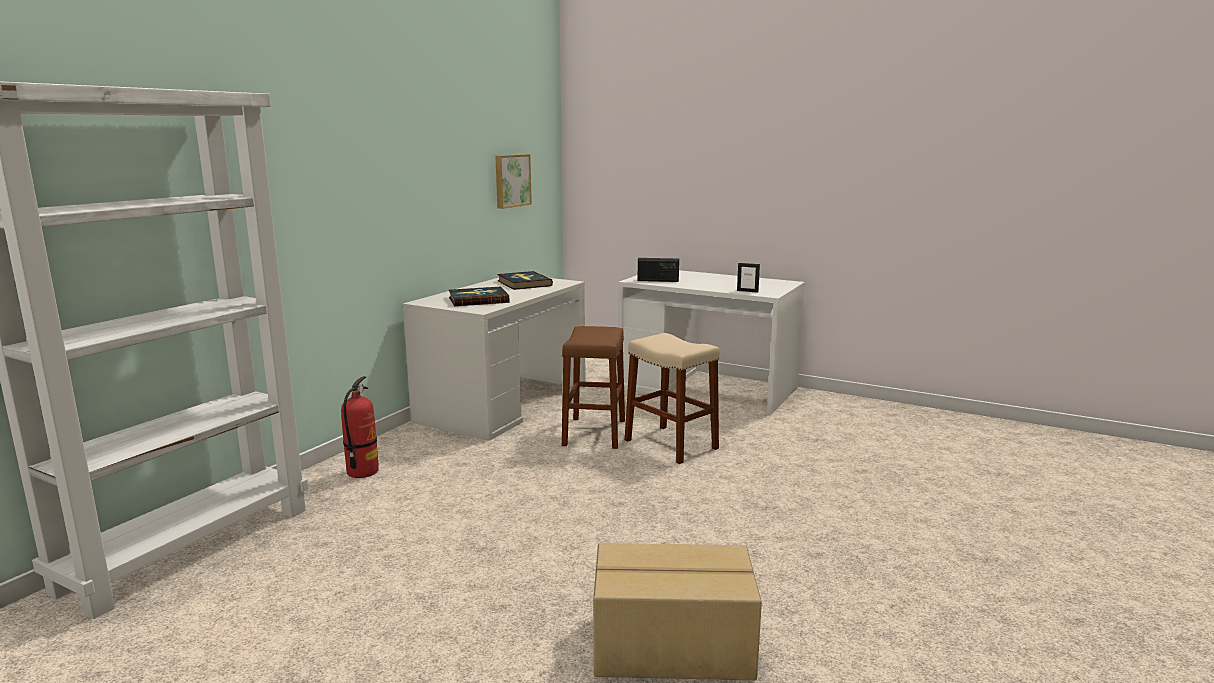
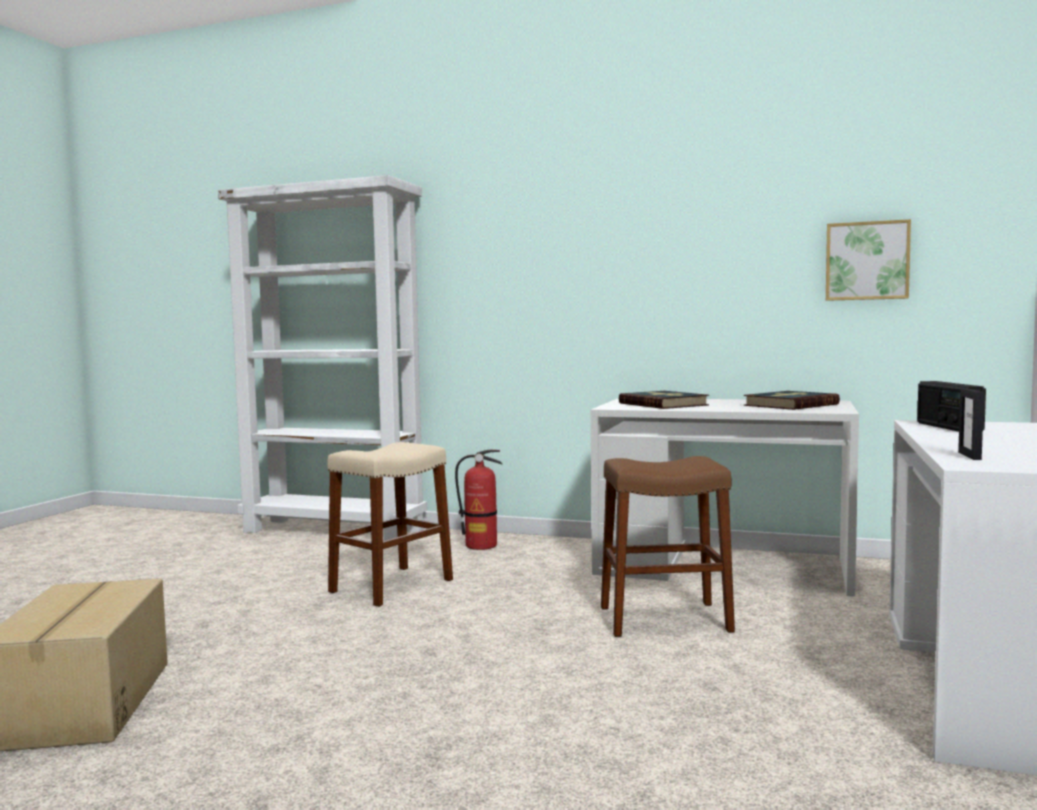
camera: 80 degrees right, 10 degrees down
(671, 444) = (660, 670): beige stool -> beige stool (391, 586)

